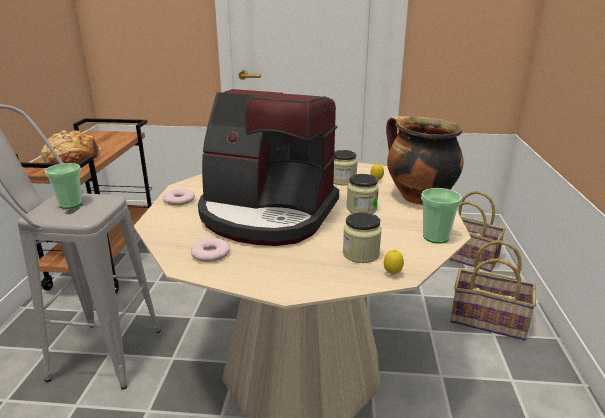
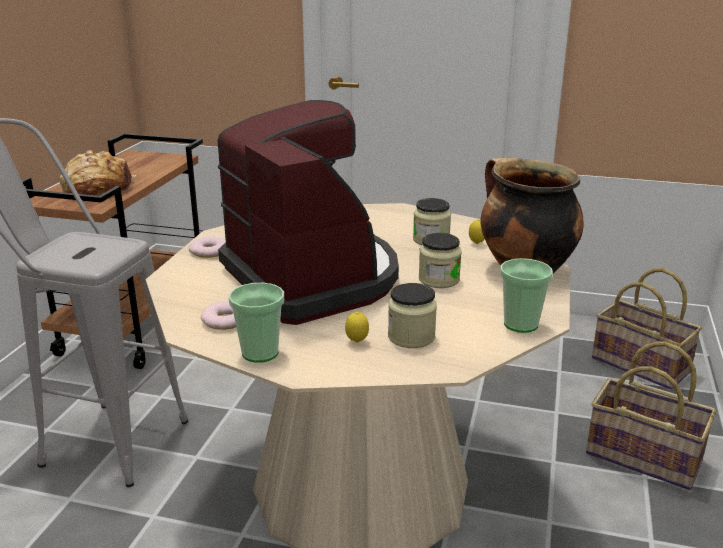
camera: 10 degrees right, 0 degrees up
(70, 204) = (81, 247): cup -> cup (260, 353)
(267, 214) = (313, 278): coffee machine -> coffee machine turned 150 degrees counterclockwise
(392, 274) = (440, 365): lemon -> lemon (357, 342)

